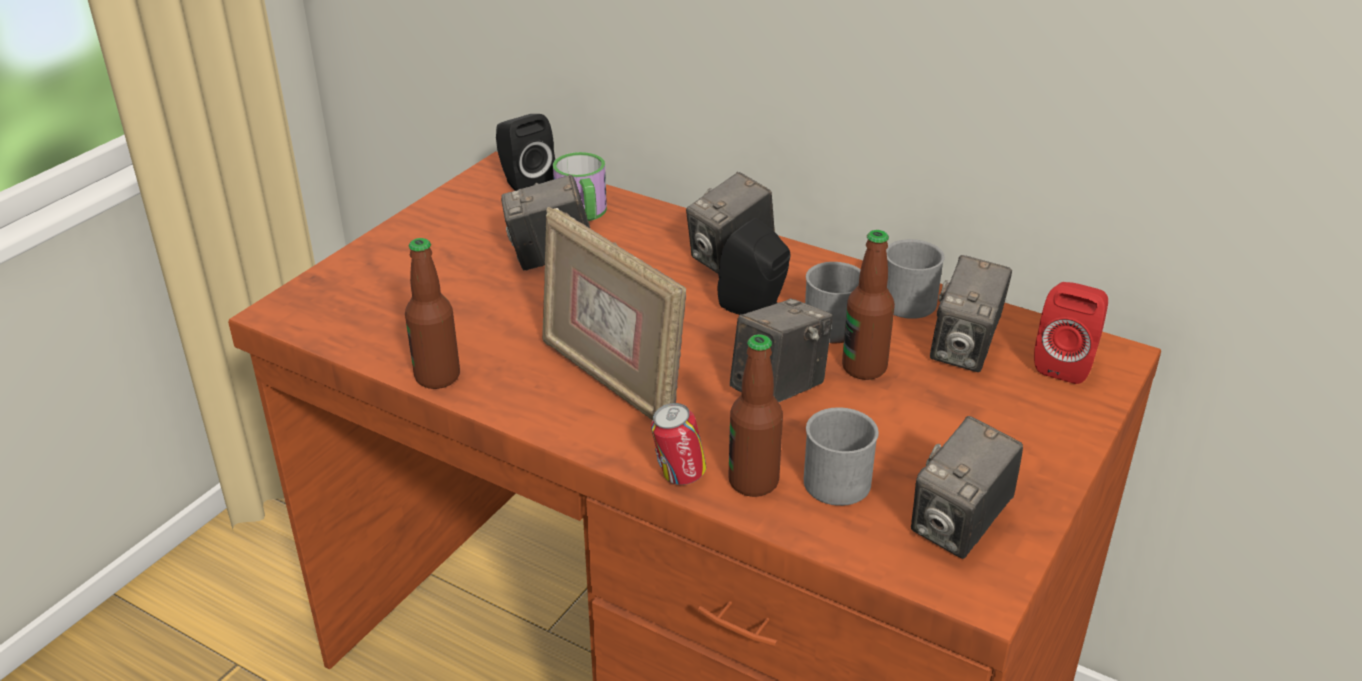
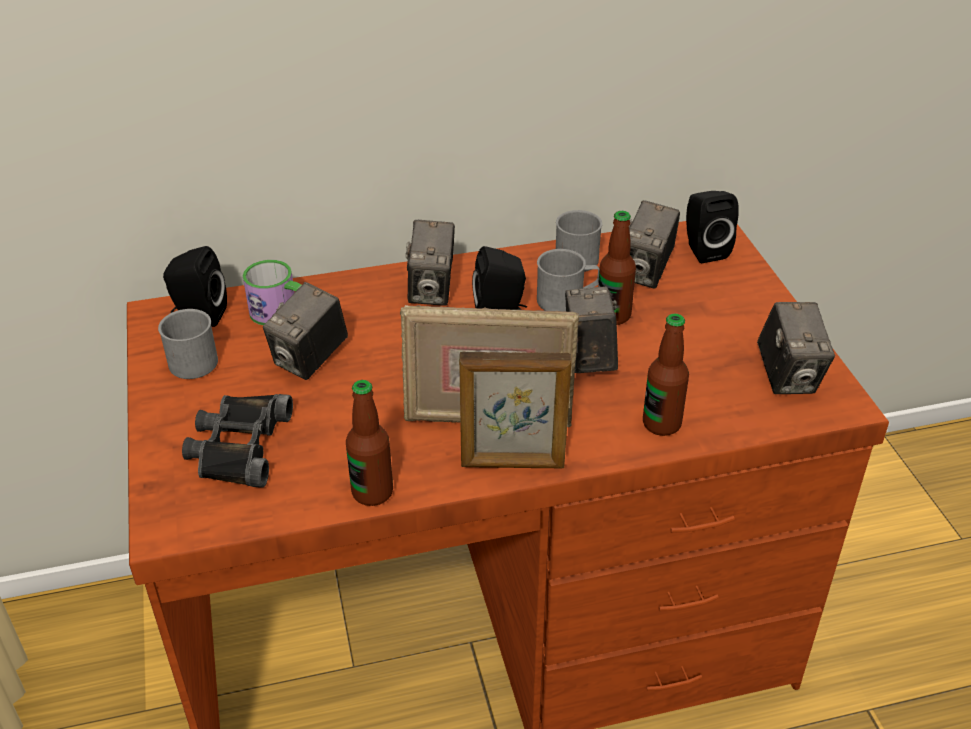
camera: 45 degrees left, 5 degrees up
(406, 288) = (238, 446): none -> black binoculars
(571, 427) = (513, 464): none -> picture frame
(679, 476) = (620, 449): can -> none
(837, 475) = (694, 389): grey mug -> grey mug (189, 359)
(964, 350) = (646, 272): camera -> camera turned 45 degrees clockwise
(1066, 364) = (703, 250): red speaker -> black speaker

